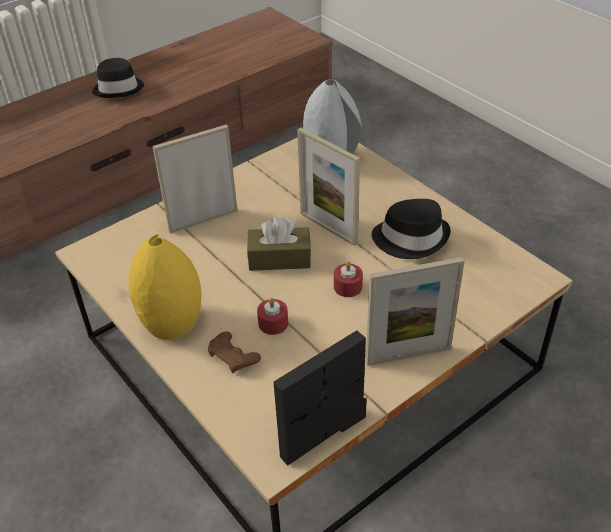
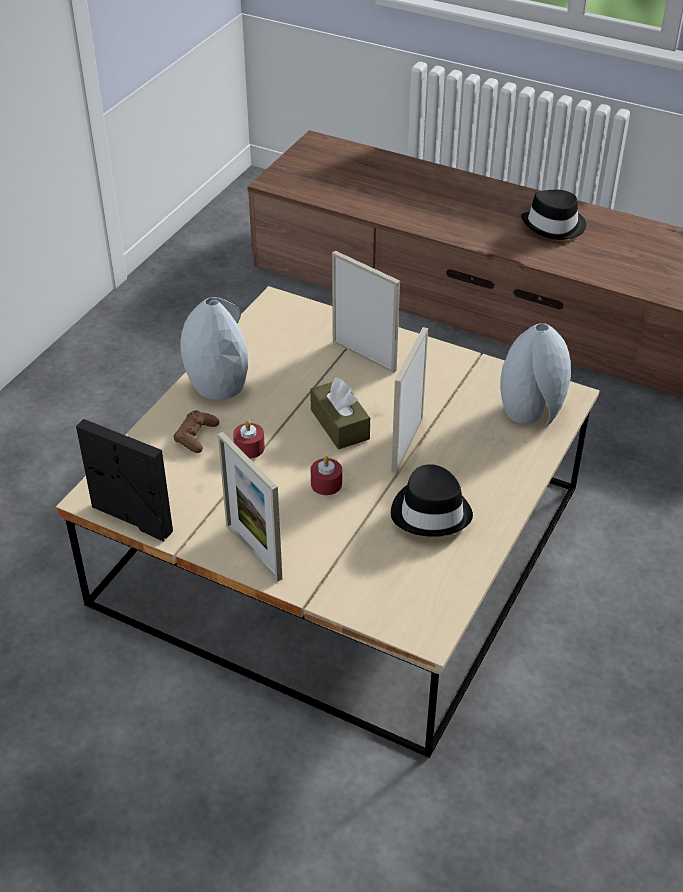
camera: 65 degrees right, 0 degrees up
(170, 322) = (218, 384): yellow vase -> grey vase

